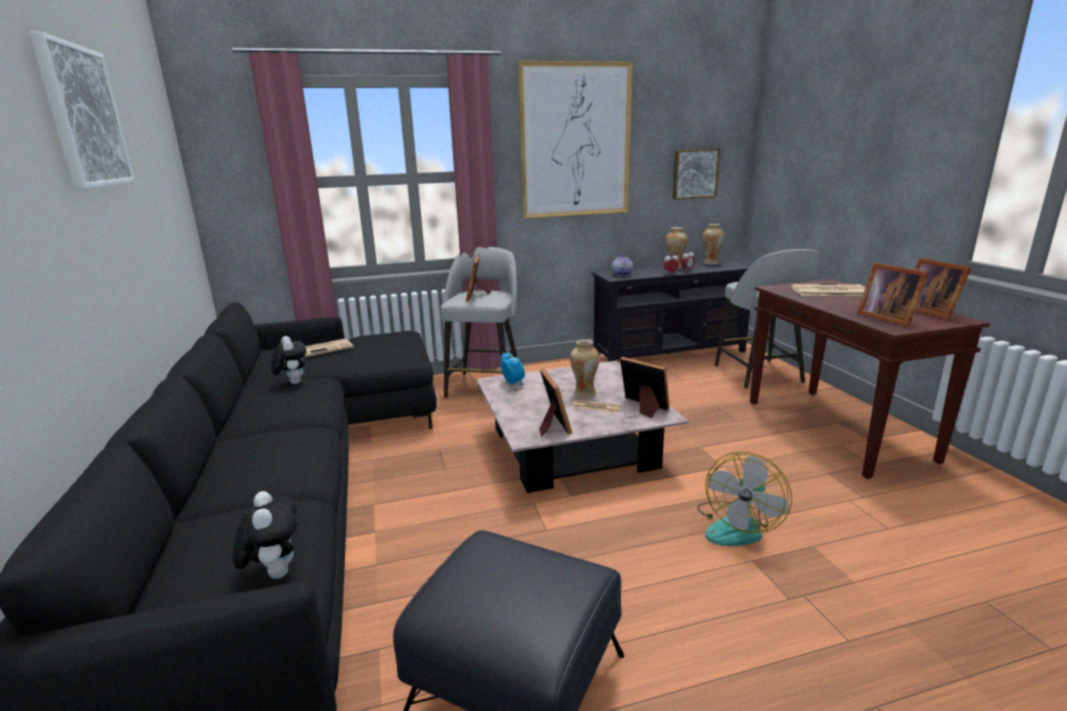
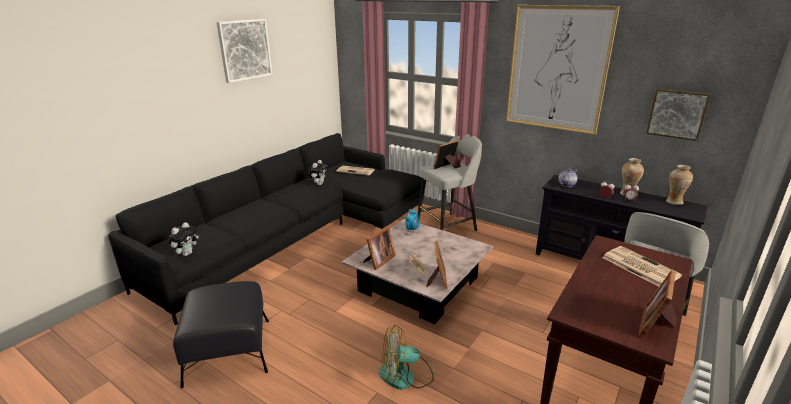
camera: 50 degrees right, 5 degrees up
(584, 393) = (429, 254): vase -> none
(887, 318) = (595, 306): picture frame -> none

